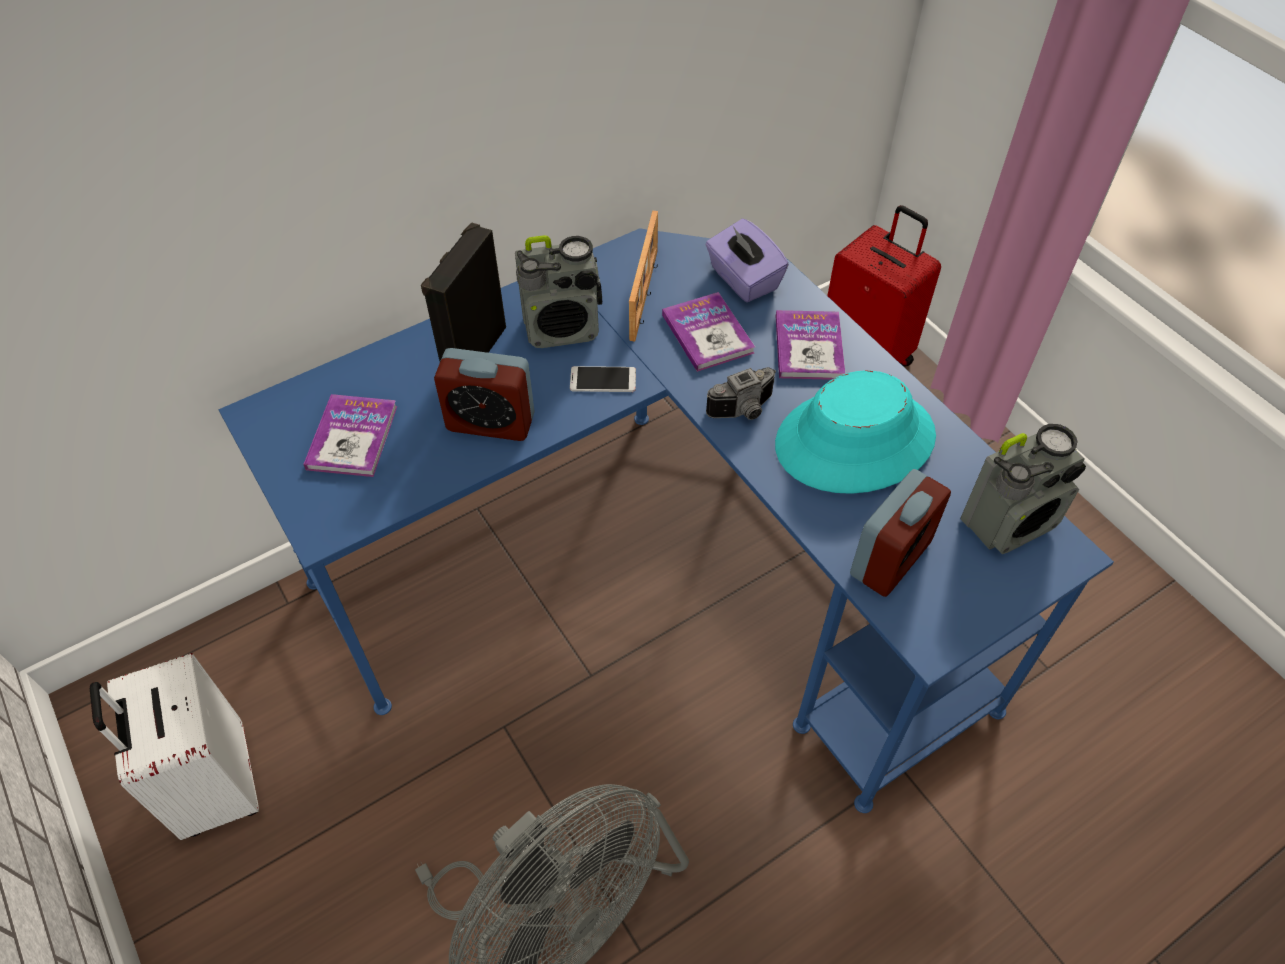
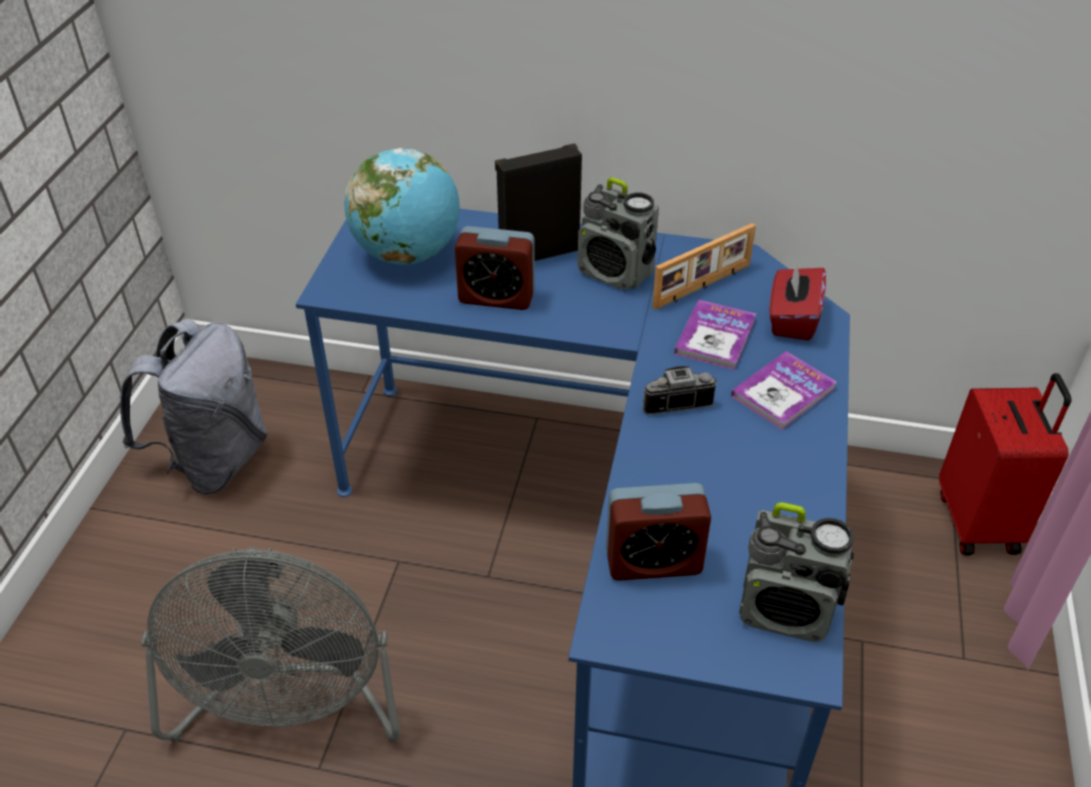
camera: 45 degrees right, 10 degrees down
(215, 785) = (214, 461): white suitcase -> grey backpack
(352, 437) = (408, 254): book -> globe
(490, 422) = (496, 297): alarm clock -> alarm clock turned 45 degrees counterclockwise
(603, 380) = (601, 318): phone -> none
(743, 279) = (792, 319): purple tissue box -> red tissue box
(744, 411) = (675, 399): camera -> camera turned 150 degrees clockwise
(854, 441) = (733, 473): turquoise hat -> none

